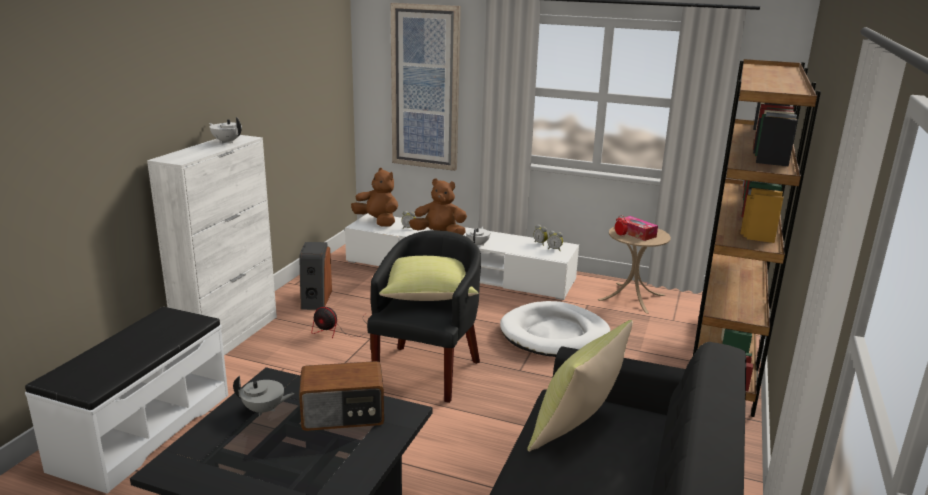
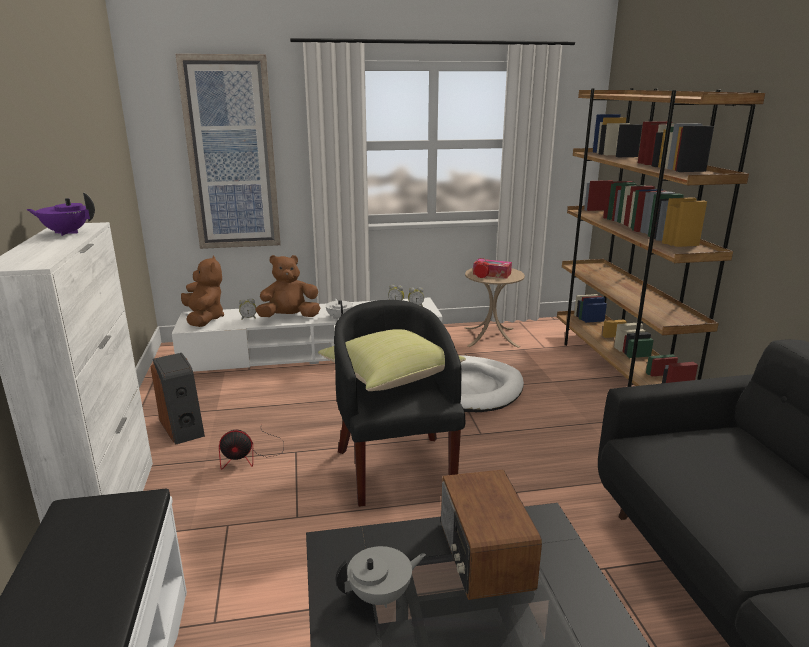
camera: 30 degrees left, 0 degrees up
(227, 142) = (66, 233): white teapot -> purple teapot
(343, 414) = (483, 555): radio -> radio turned 120 degrees clockwise
(377, 221) = (204, 319): brown plush toy -> brown plush toy turned 60 degrees clockwise
(576, 428) = (703, 469): yellow pillow -> none

